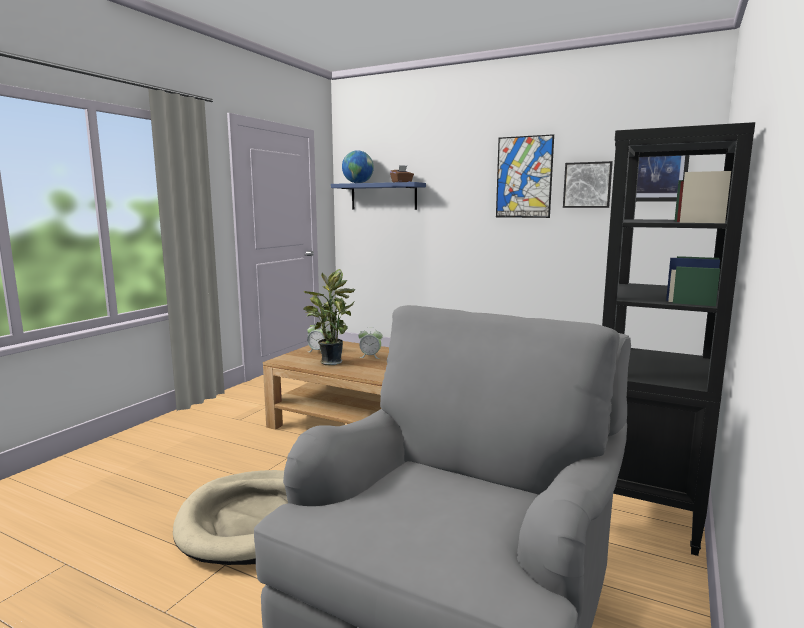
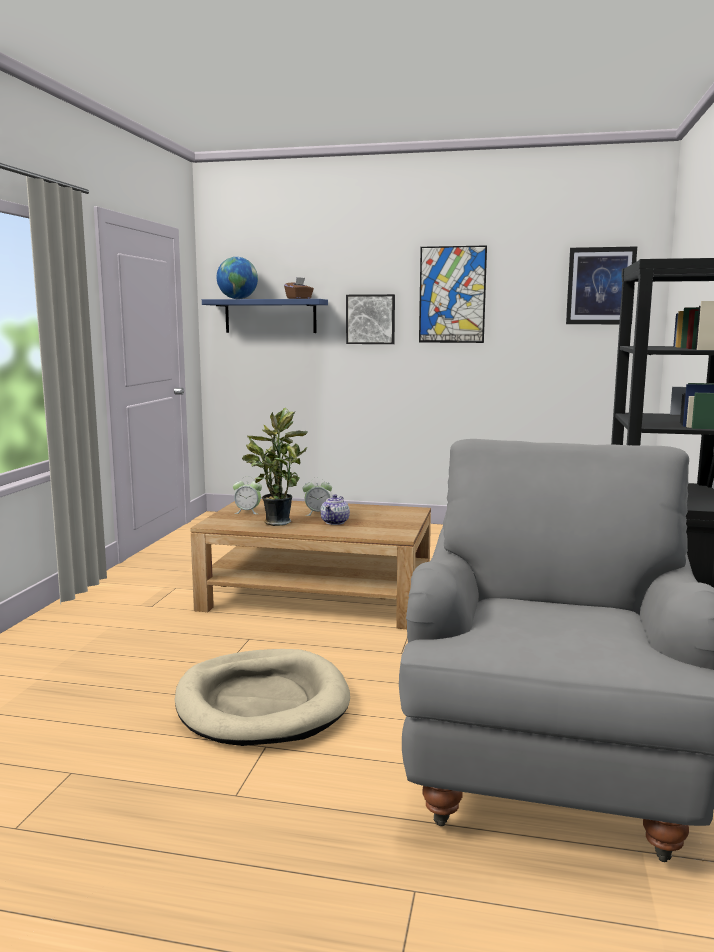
camera: 15 degrees left, 0 degrees up
(377, 365) = (335, 522): none -> teapot
(587, 185) = (526, 305): picture -> picture (370, 319)

